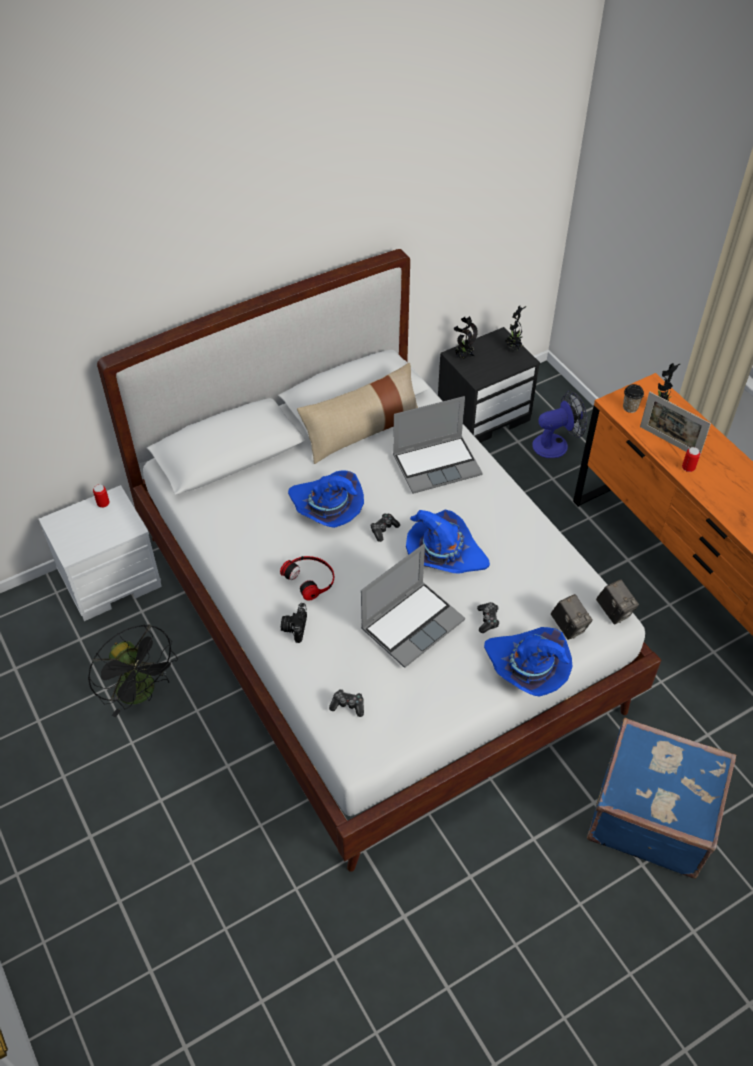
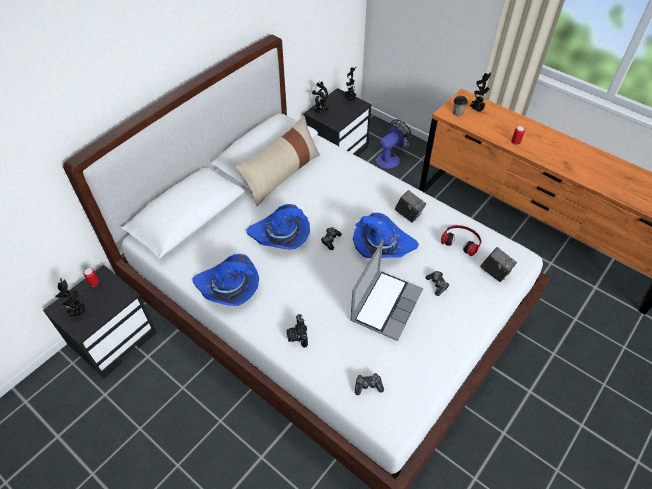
camera: 20 degrees left, 0 degrees up
(75, 533) = (79, 312): none -> potted plant
(111, 579) = (114, 338): white nightstand -> black nightstand
(141, 693) = (171, 422): black fan -> none
(310, 578) = (292, 293): headphones -> headphones (461, 240)
(437, 464) = (346, 184): laptop -> none
(528, 668) = (483, 312): blue hat -> blue hat (228, 288)
(614, 611) = (518, 252): camera -> camera (408, 214)
(651, 813) = (569, 386): blue suitcase -> none
(669, 442) = (494, 129): picture frame -> none

